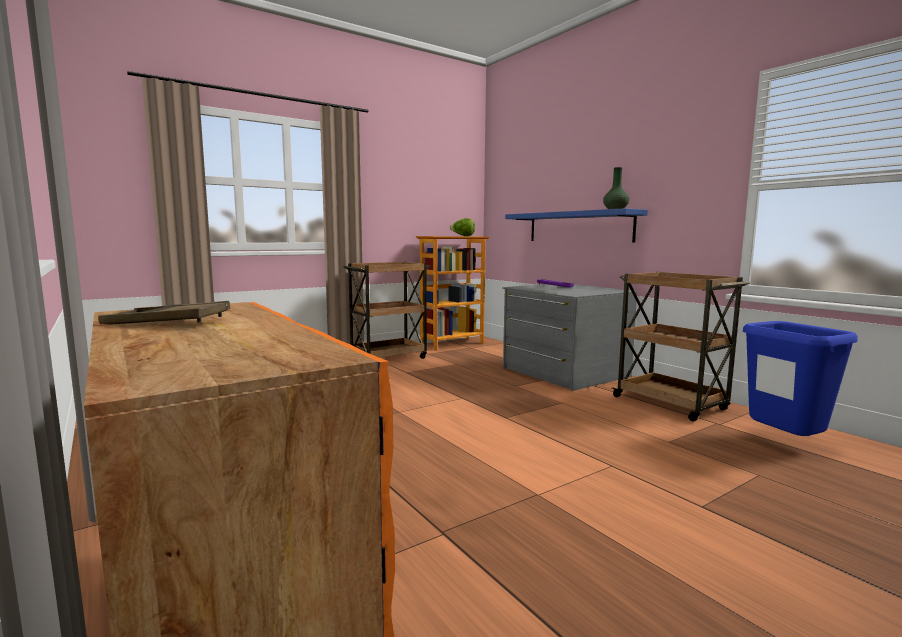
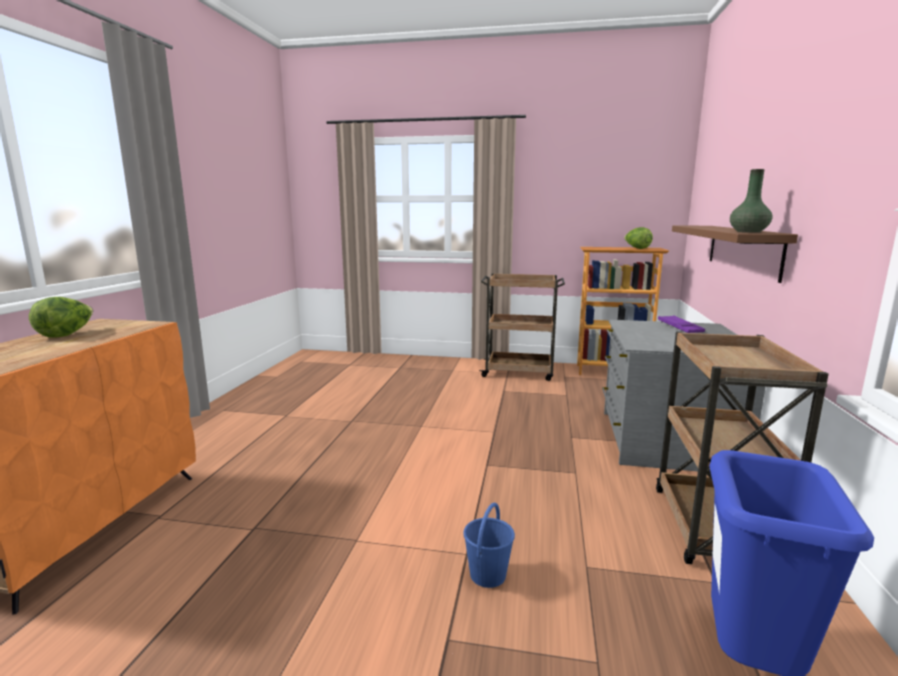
camera: 45 degrees right, 5 degrees up
(166, 322) = (66, 334): brown tray -> lettuce
(578, 227) = (742, 249): blue shelf -> brown shelf
(645, 469) = (487, 575): none -> blue bucket

